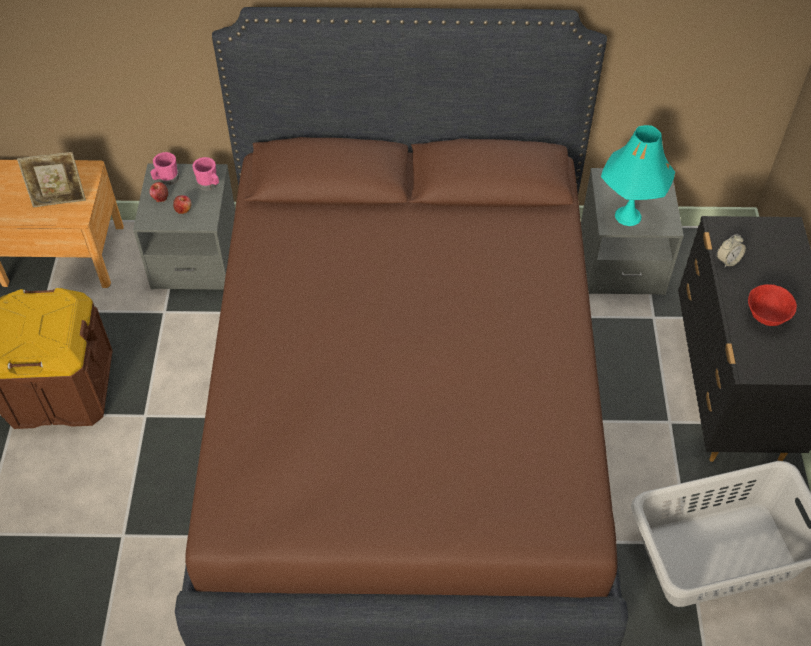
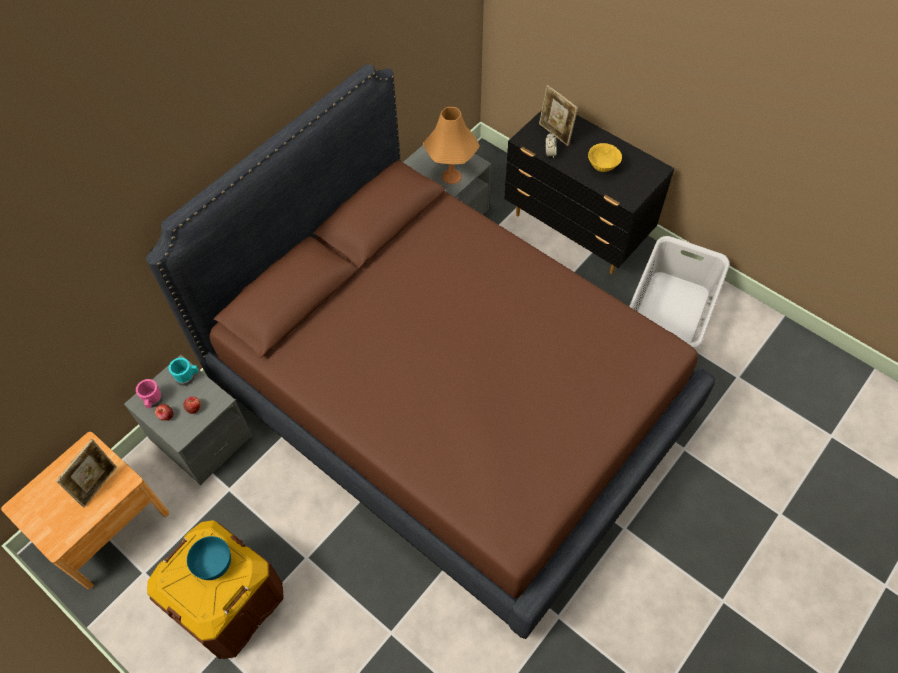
camera: 50 degrees left, 5 degrees up
(46, 323) = (213, 562): none -> turquoise bowl
(209, 184) = (187, 377): pink mug -> turquoise mug
(628, 216) = (452, 176): turquoise table lamp -> orange table lamp
(760, 248) = (555, 134): none -> picture frame
(765, 317) = (602, 167): red bowl -> yellow bowl

